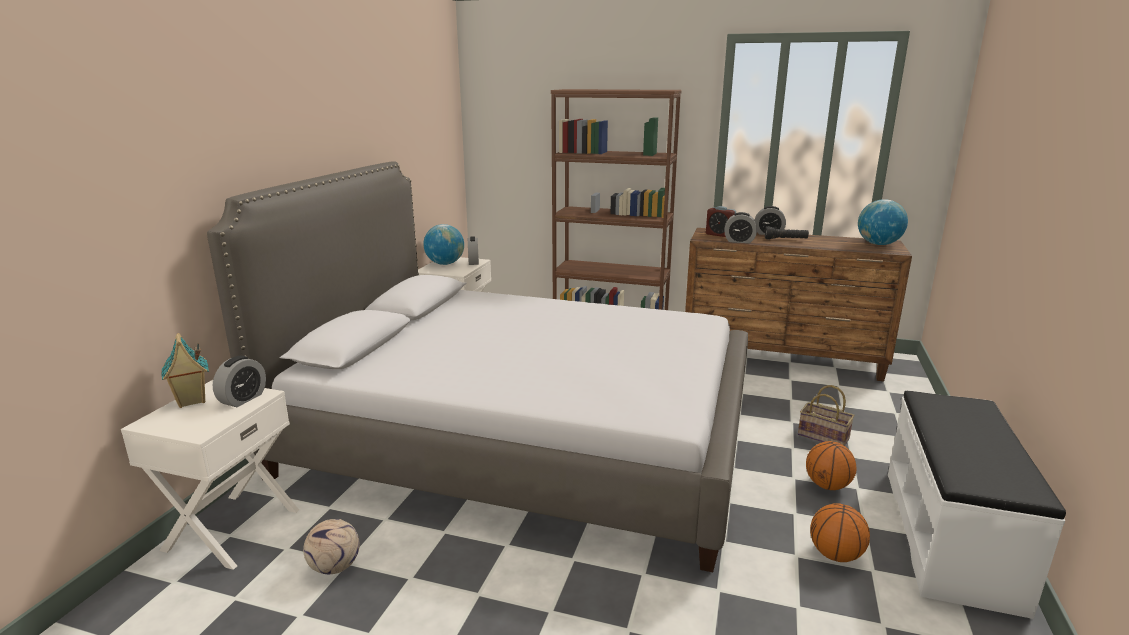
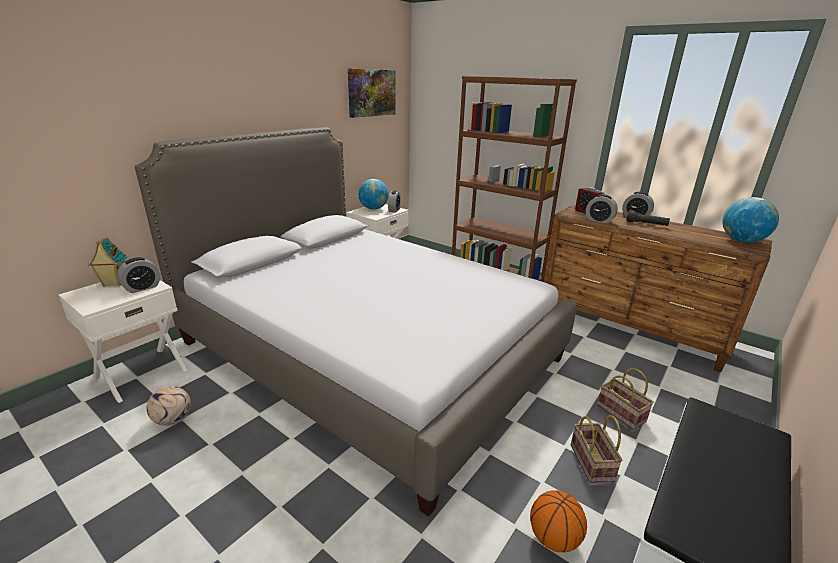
camera: 20 degrees right, 5 degrees up
(426, 114) = (371, 93): none -> picture
(827, 485) = (593, 463): basketball -> basket

